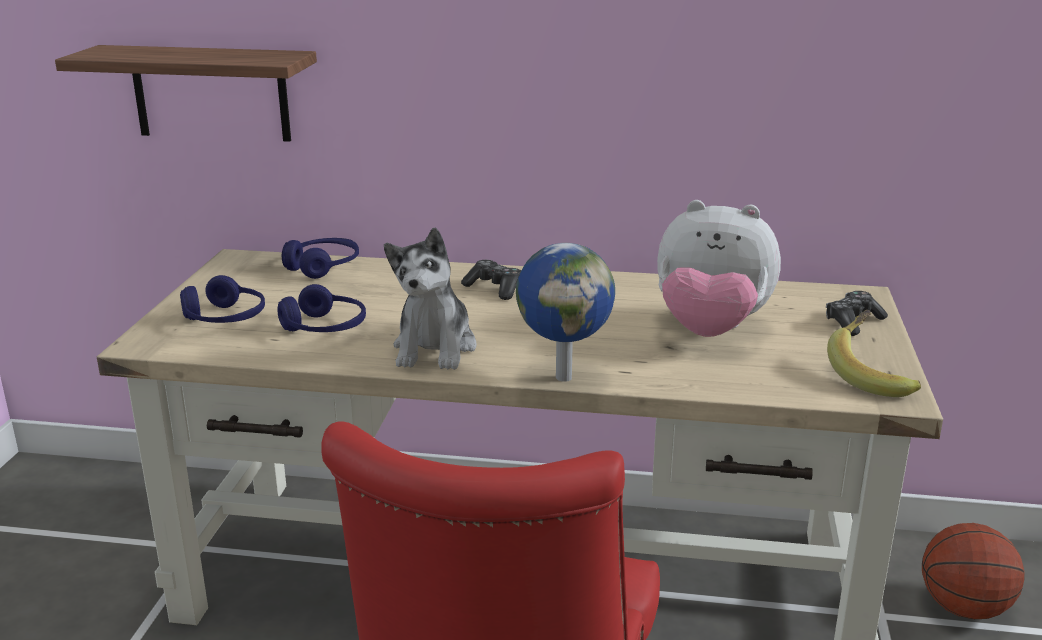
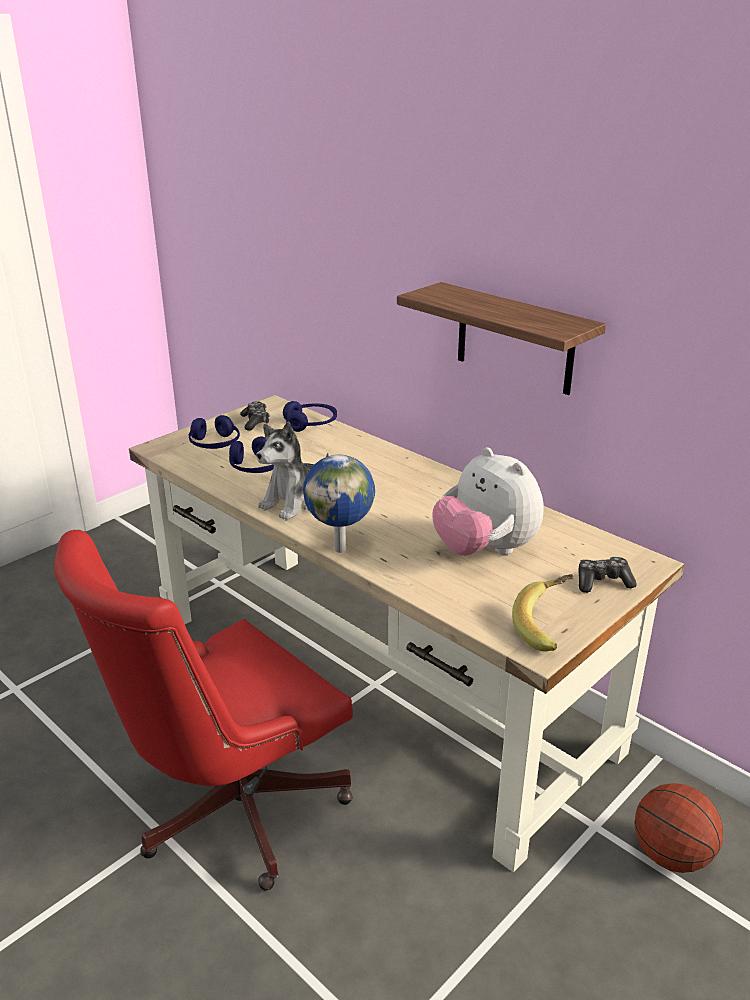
camera: 35 degrees right, 5 degrees up
(210, 93) = (275, 289): shelf -> shelf (515, 339)
(495, 288) = (390, 471): game controller -> game controller (255, 422)

